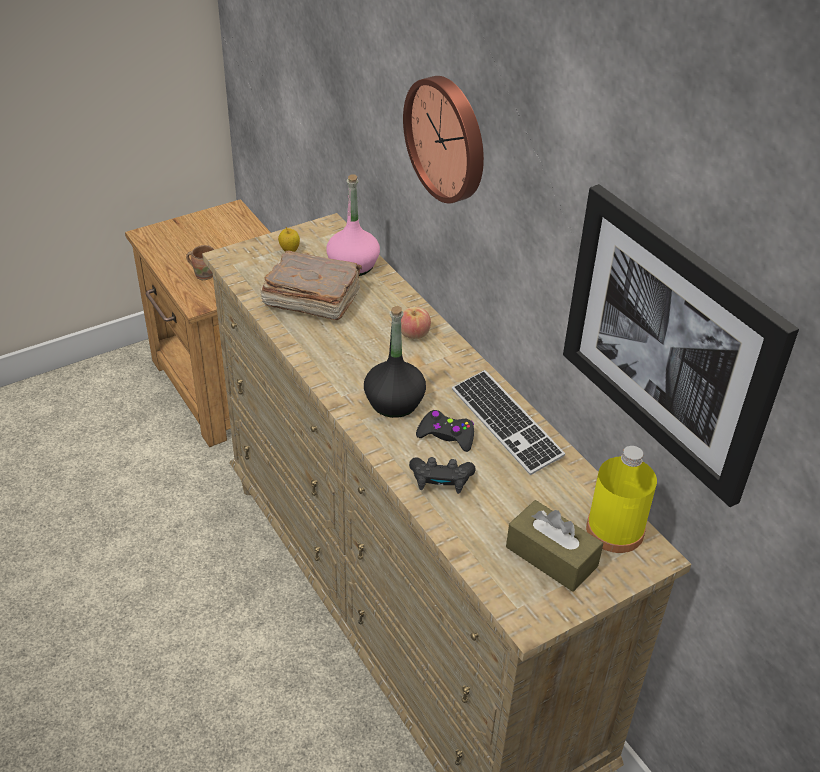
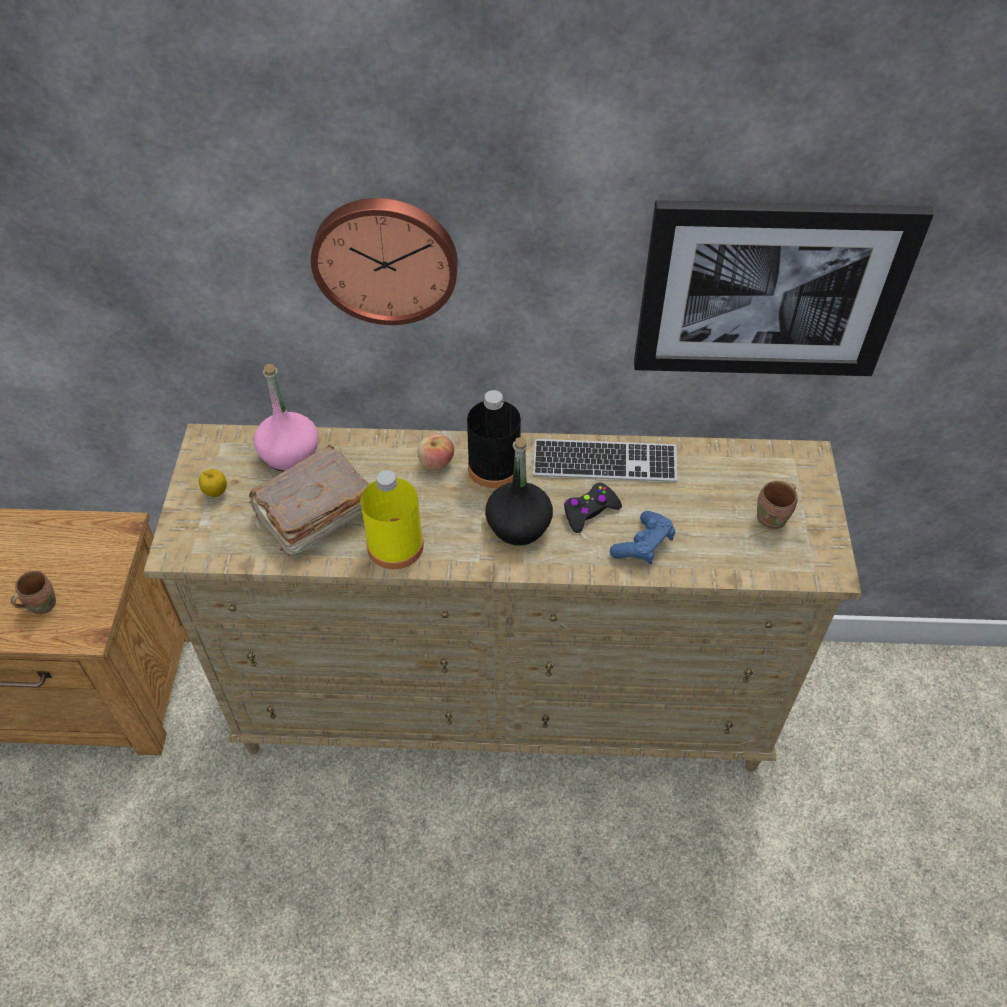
camera: 55 degrees left, 10 degrees up
(439, 365) = (494, 467): none -> black bottle
(440, 482) = (643, 545): black game controller -> blue game controller
(551, 556) = (774, 519): brown tissue box -> brown mug
(615, 530) = (770, 464): yellow bottle -> yellow bottle (395, 546)

